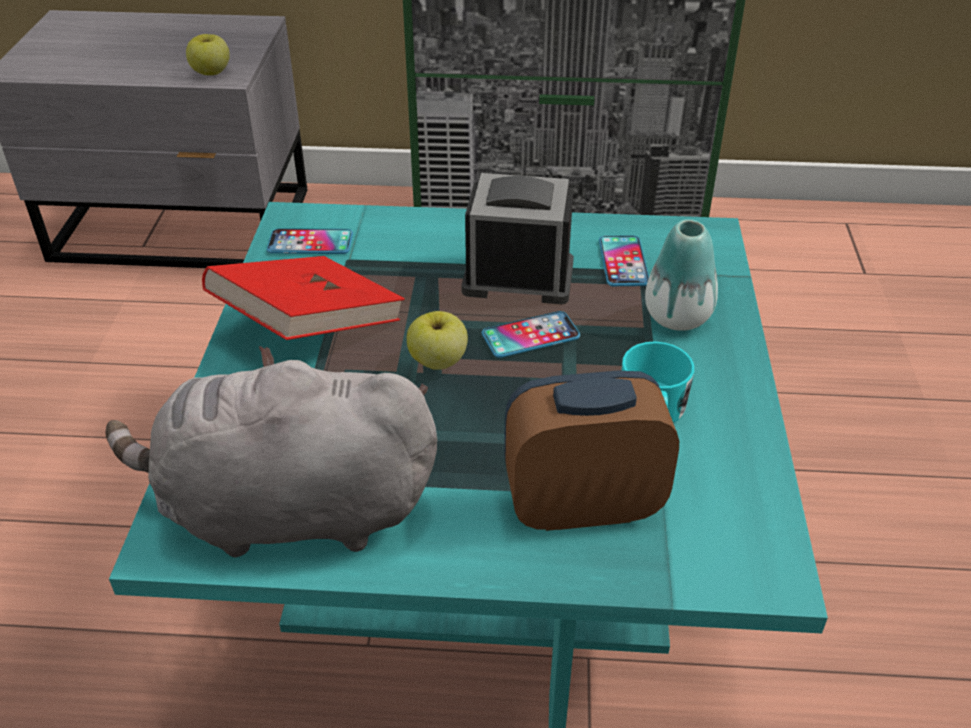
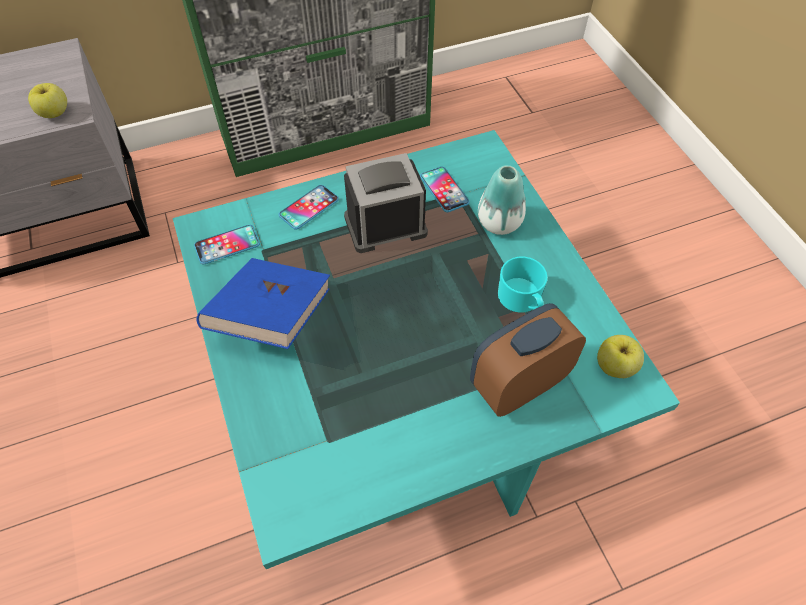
camera: 25 degrees left, 15 degrees up
(288, 511) = (347, 464): grey plush toy -> none
(310, 327) = (272, 317): red book -> blue book
(438, 361) = (373, 312): apple -> apple (615, 367)
(530, 336) = (419, 270): phone -> phone (309, 207)

